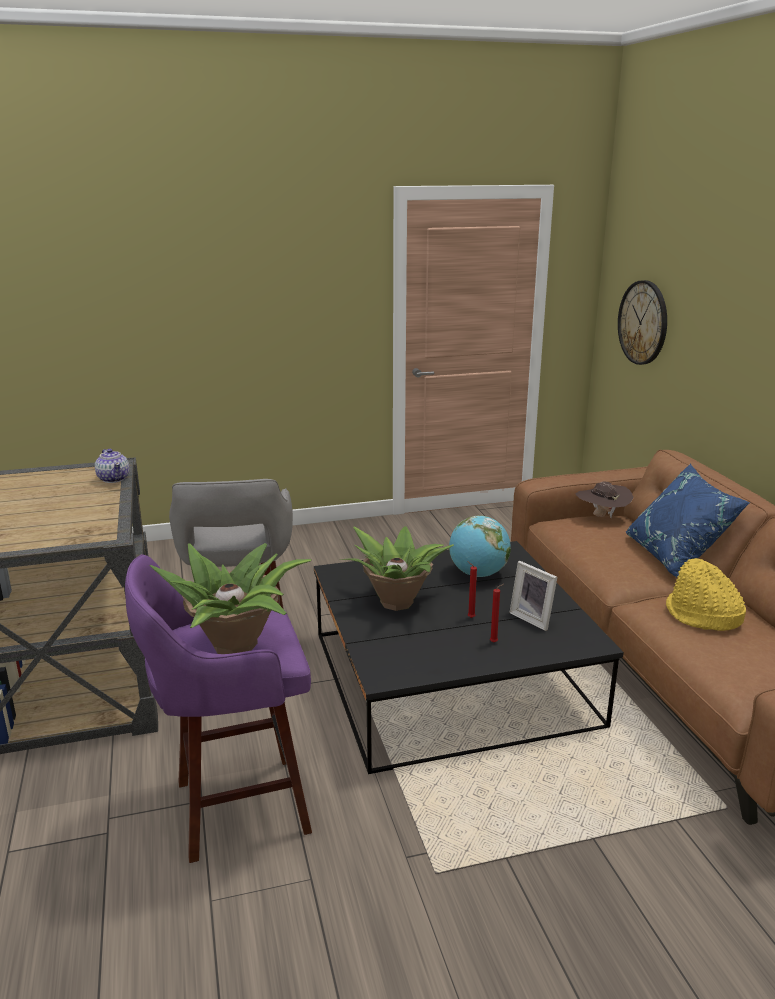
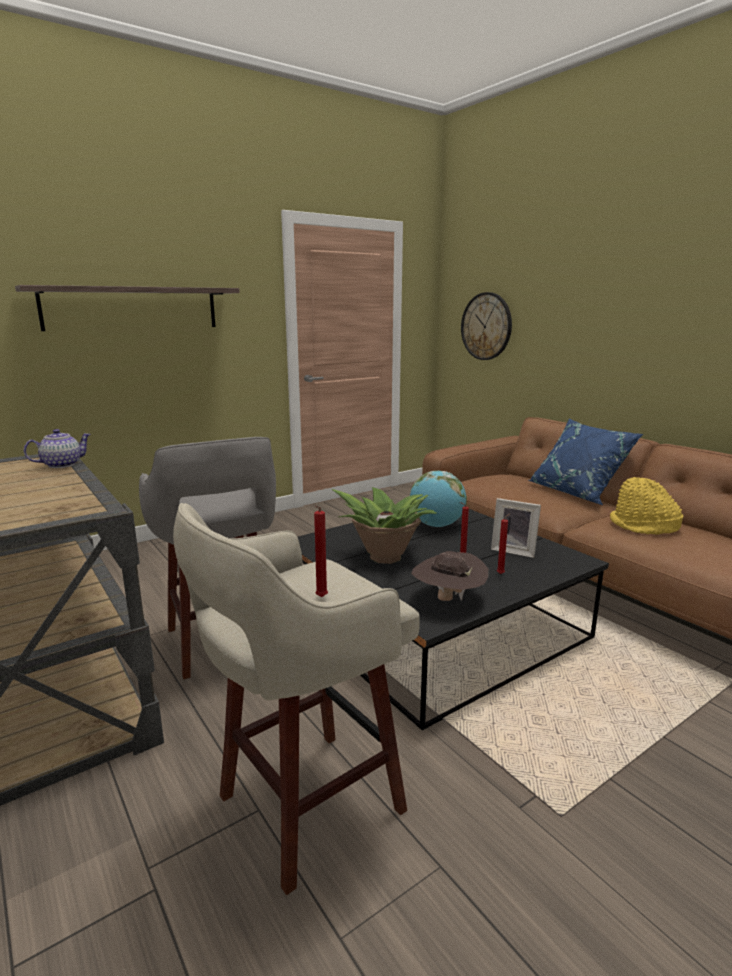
camera: 20 degrees left, 5 degrees down
(114, 478) = (61, 464): teapot -> teapot turned 75 degrees counterclockwise
(224, 301) = (132, 308): none -> shelf
(235, 808) = (304, 808): purple stool -> beige stool
(236, 645) = (320, 598): potted plant -> red candle
(601, 516) = (497, 474): brown hat -> brown hat (448, 599)

